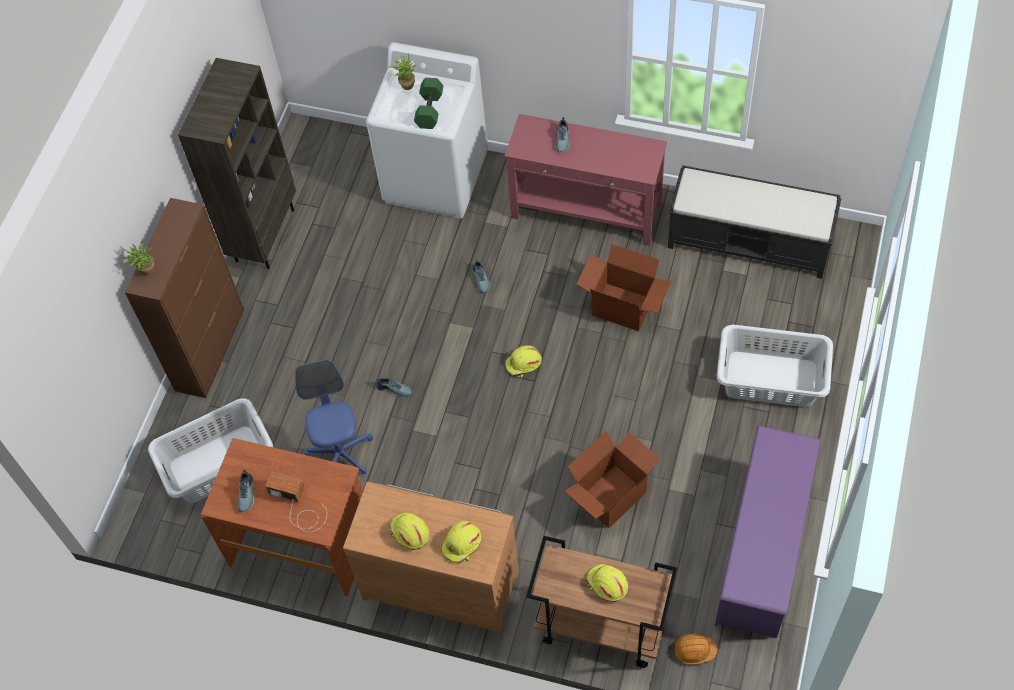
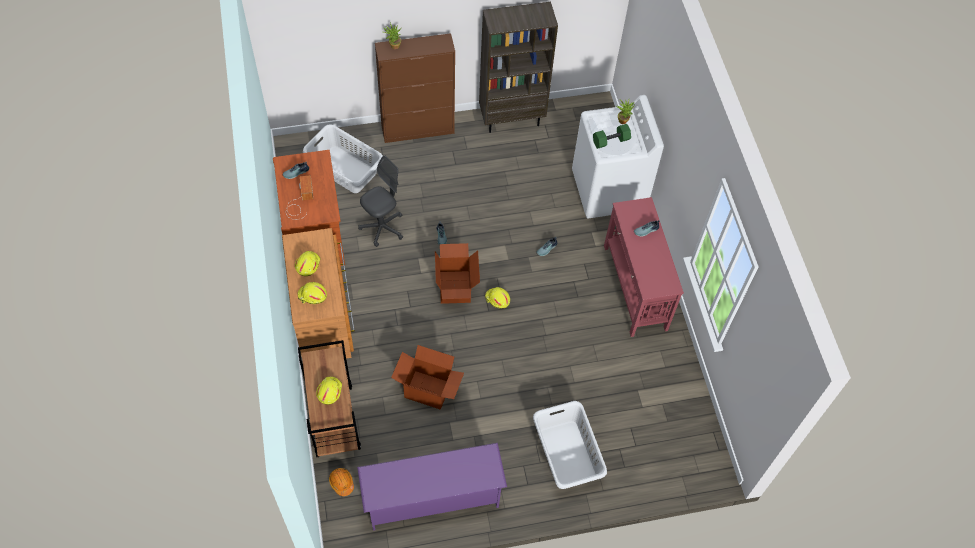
camera: 55 degrees right, 0 degrees up
(340, 454) = (382, 227): blue office chair -> grey office chair
(623, 306) = (573, 339): cardboard box -> cardboard box (455, 287)
(750, 242) = (671, 399): black bench -> none

